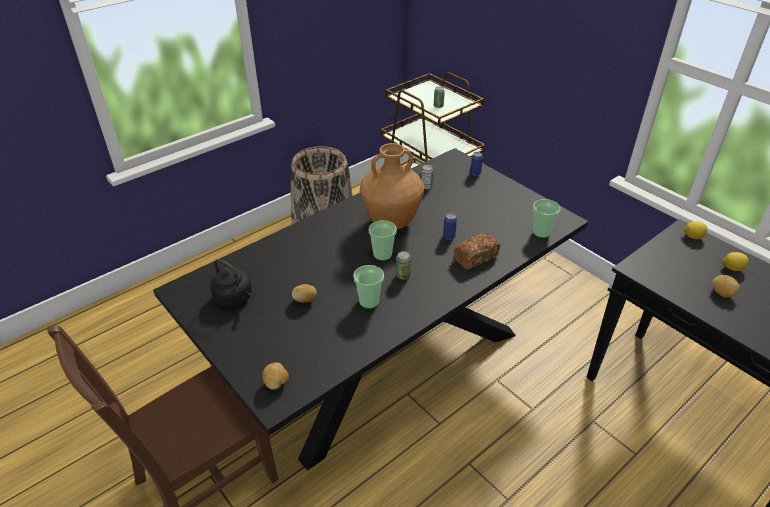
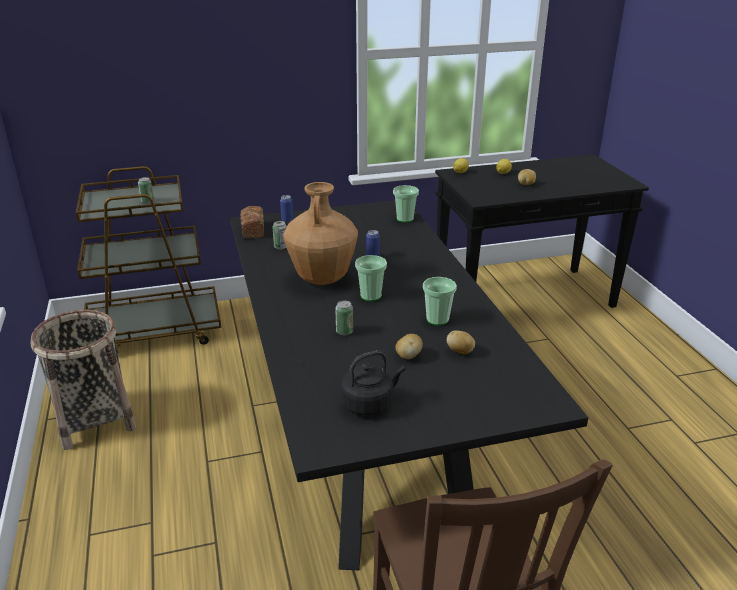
camera: 65 degrees left, 10 degrees down
(276, 383) = (527, 399): potato -> potato (460, 351)
(403, 275) = (412, 293): can -> can (344, 332)
(476, 257) = (414, 253): bread -> bread (253, 230)

